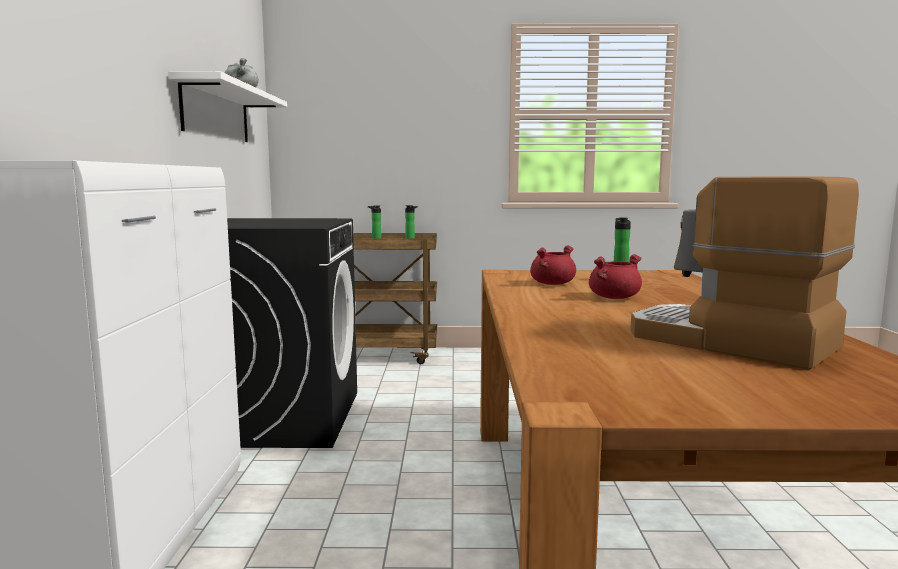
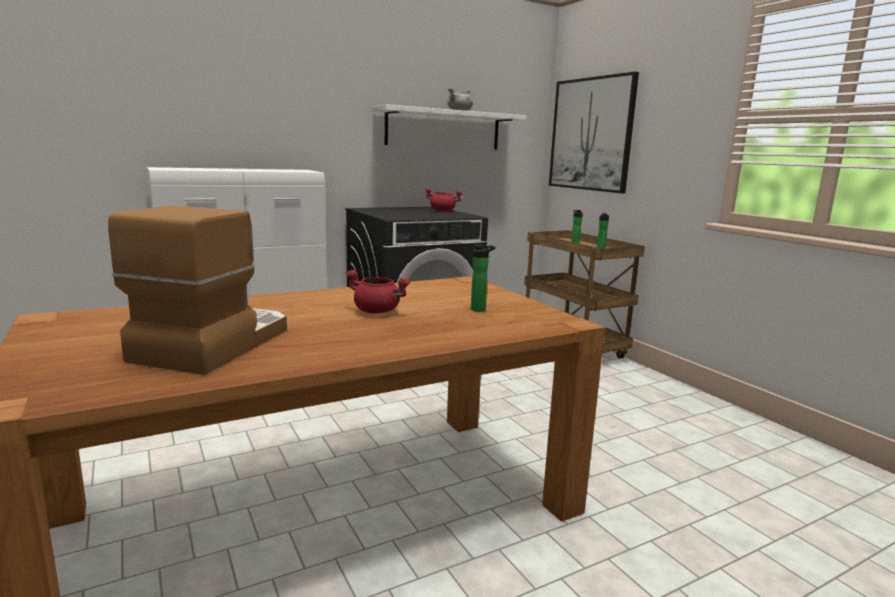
camera: 60 degrees right, 5 degrees up
(340, 127) = (591, 134): none -> picture
(552, 284) = (426, 294): red cooking pot -> red cooking pot (443, 211)

